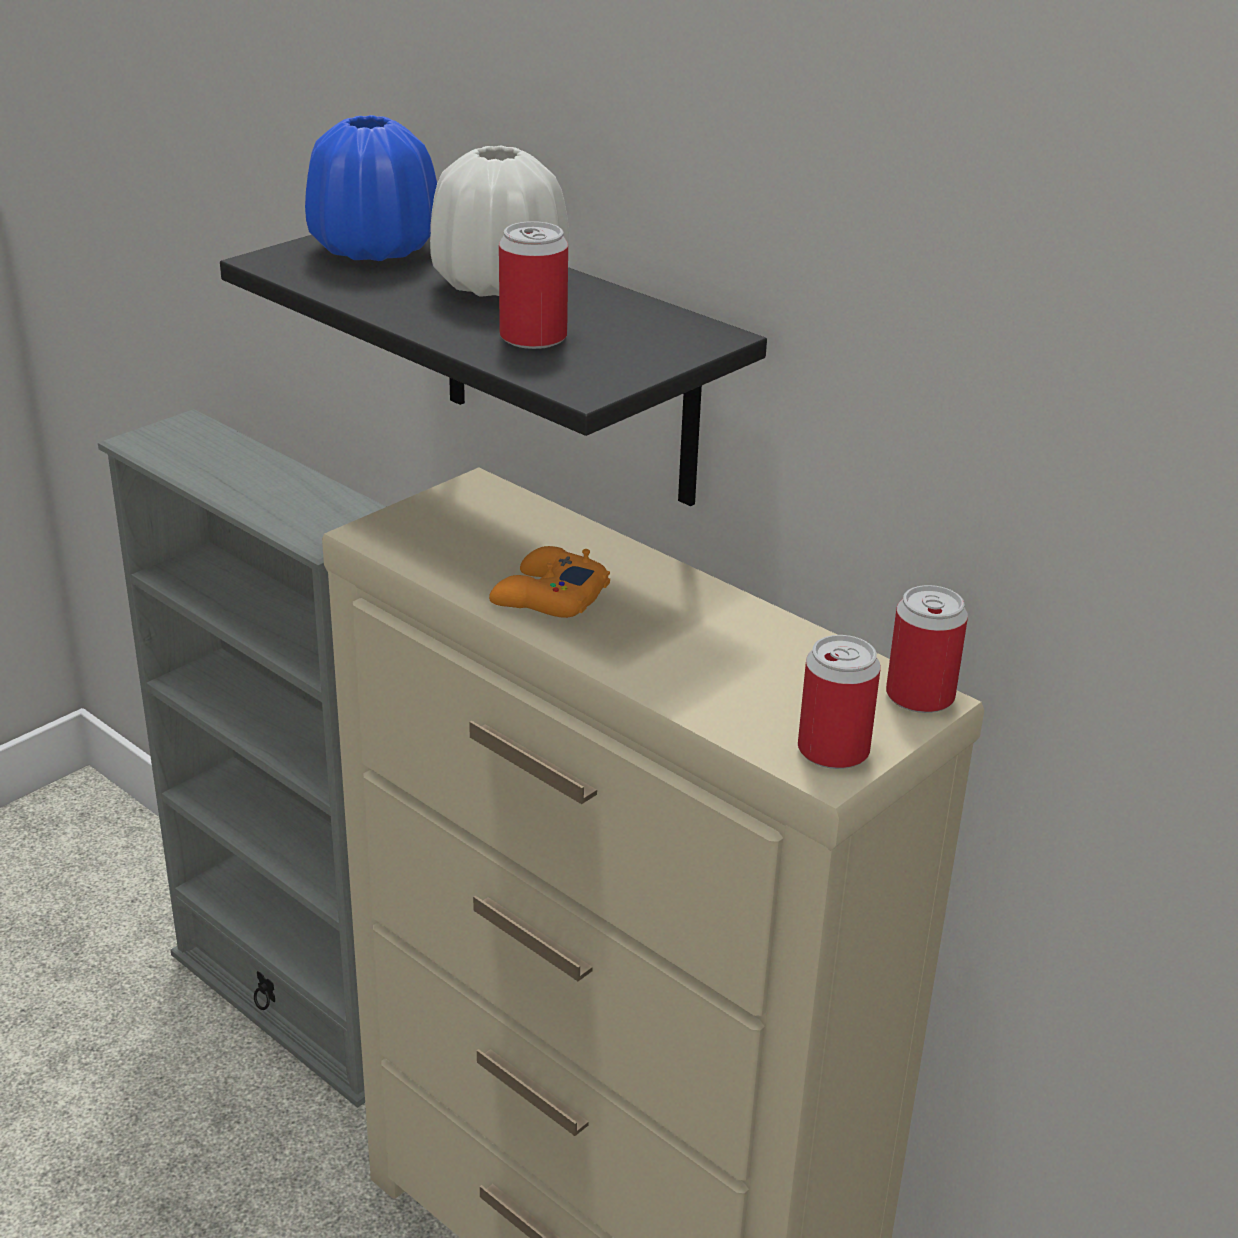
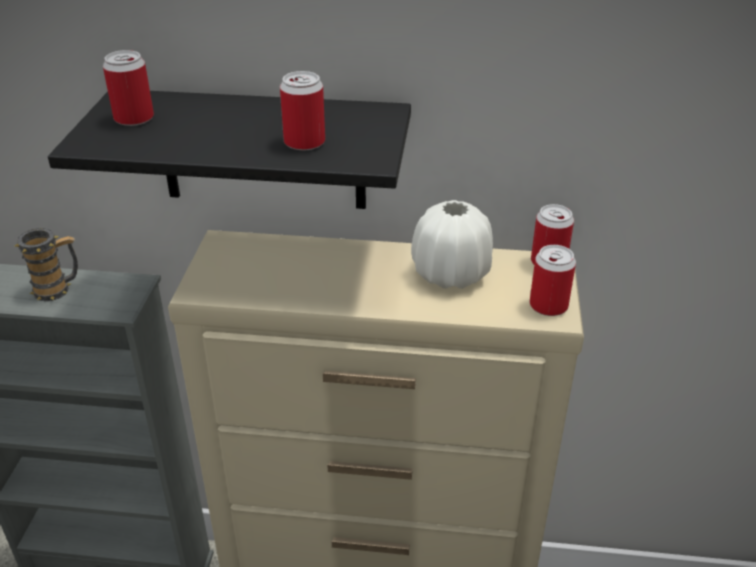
camera: 35 degrees left, 5 degrees up
(276, 490) = (58, 289): none -> mug
(373, 249) = (134, 118): blue vase -> can
(499, 284) = (238, 117): white vase -> white vase (451, 274)
(548, 597) = (333, 287): orange game controller -> none

